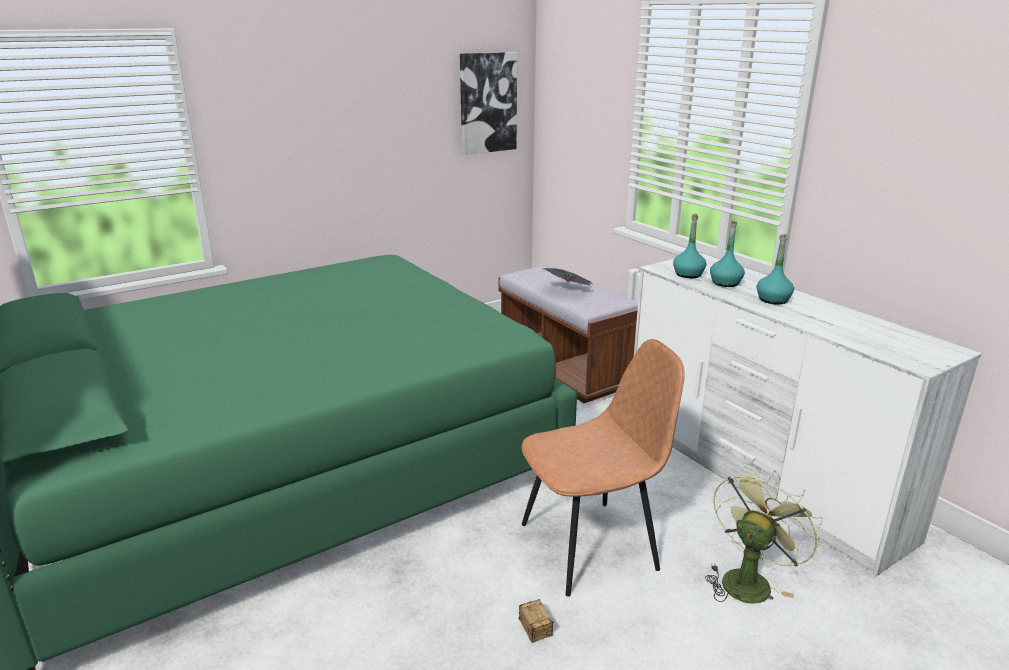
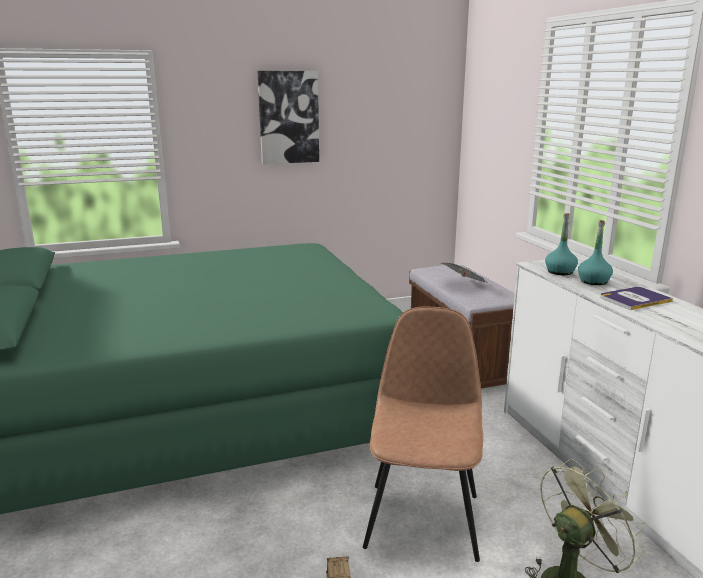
camera: 15 degrees right, 5 degrees down
(487, 103) = (416, 120): picture -> picture (288, 117)
(592, 545) = (423, 518): brown chair -> brown chair turned 75 degrees counterclockwise
(773, 300) = (634, 299): turquoise bottle -> book

